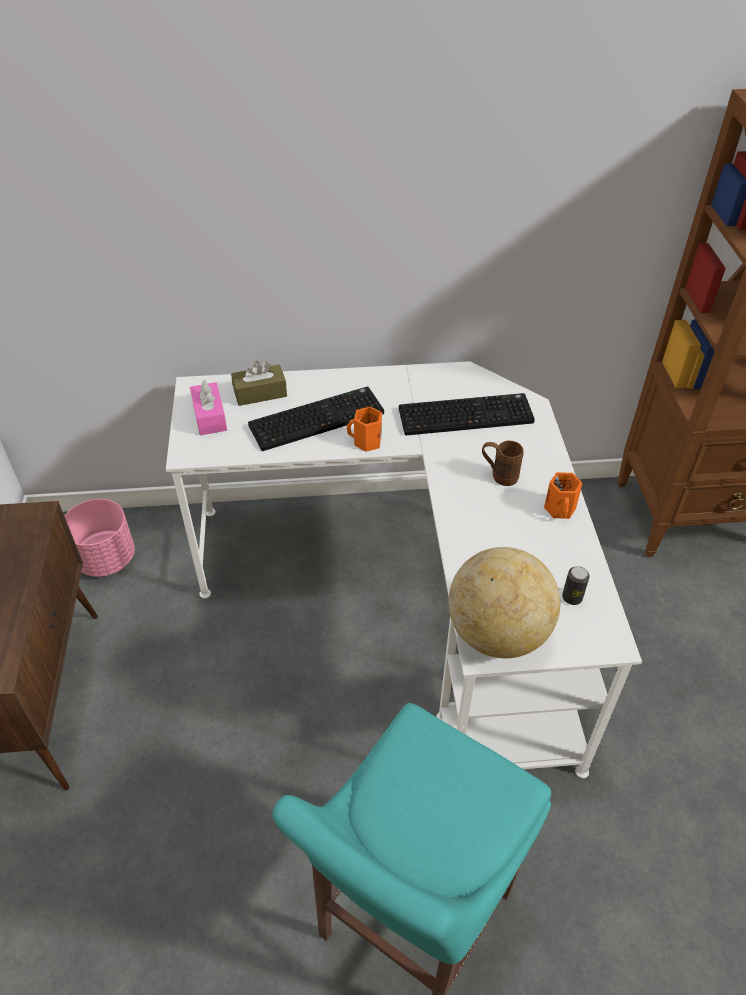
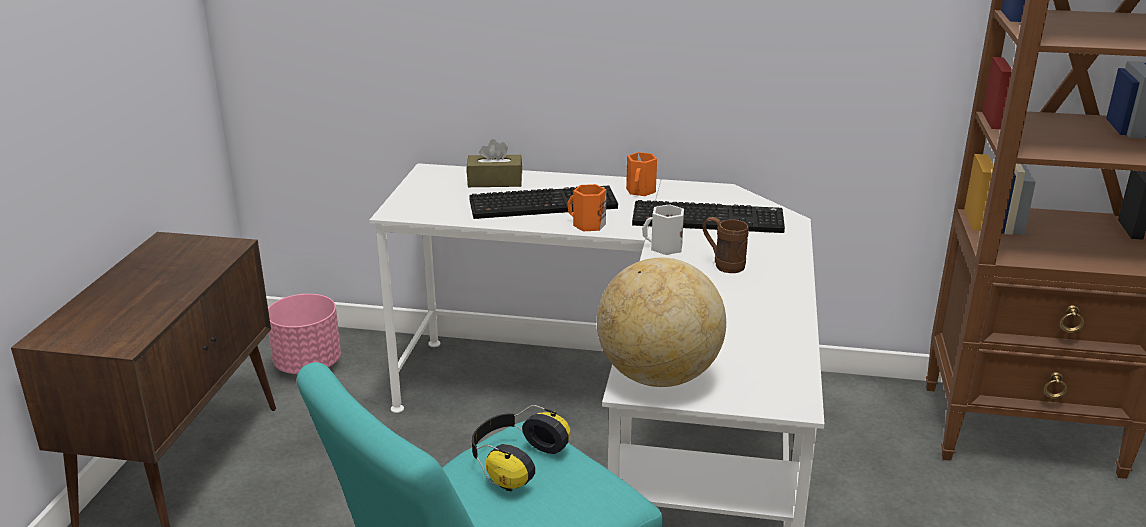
camera: 15 degrees right, 20 degrees down
(209, 417) = (434, 191): pink tissue box -> none
(421, 766) = (515, 461): none -> headphones
(443, 461) = (665, 247): none -> white mug
(561, 509) = (783, 297): orange mug -> orange mug (641, 191)
(572, 597) = (762, 362): can -> none

